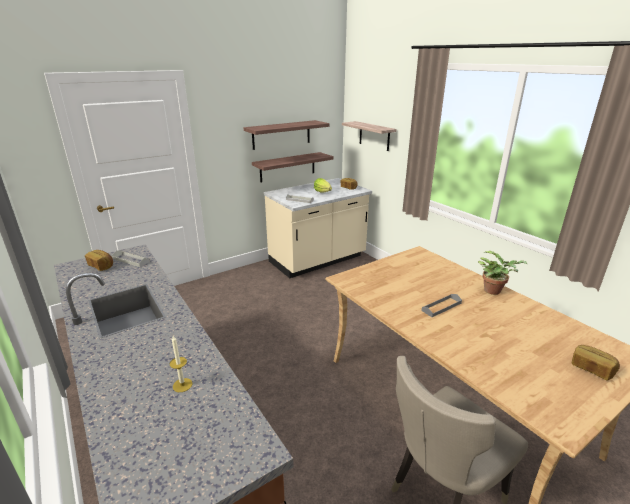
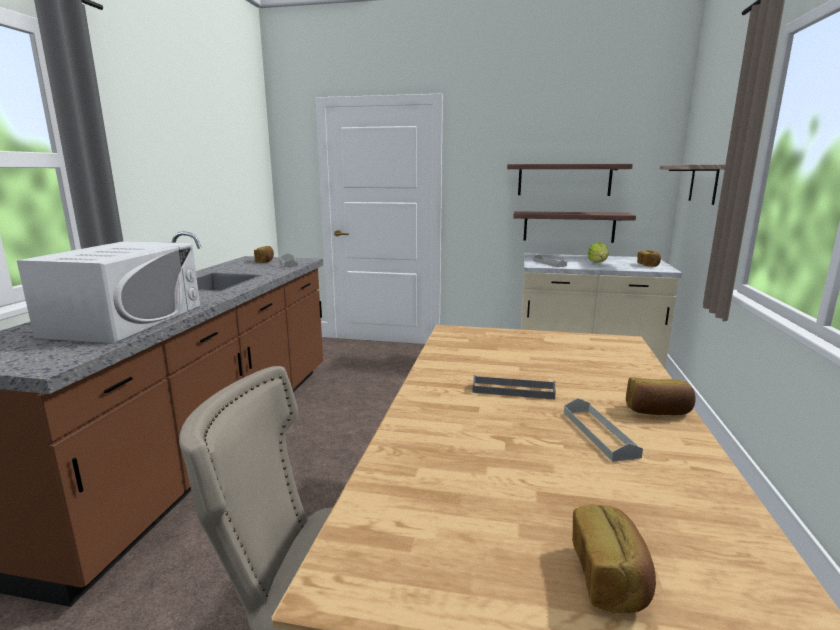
camera: 45 degrees right, 10 degrees down
(182, 385) = (126, 320): candle -> white microwave
(494, 291) = (657, 411): potted plant -> bread
(501, 313) = (599, 433): none -> grey tray

